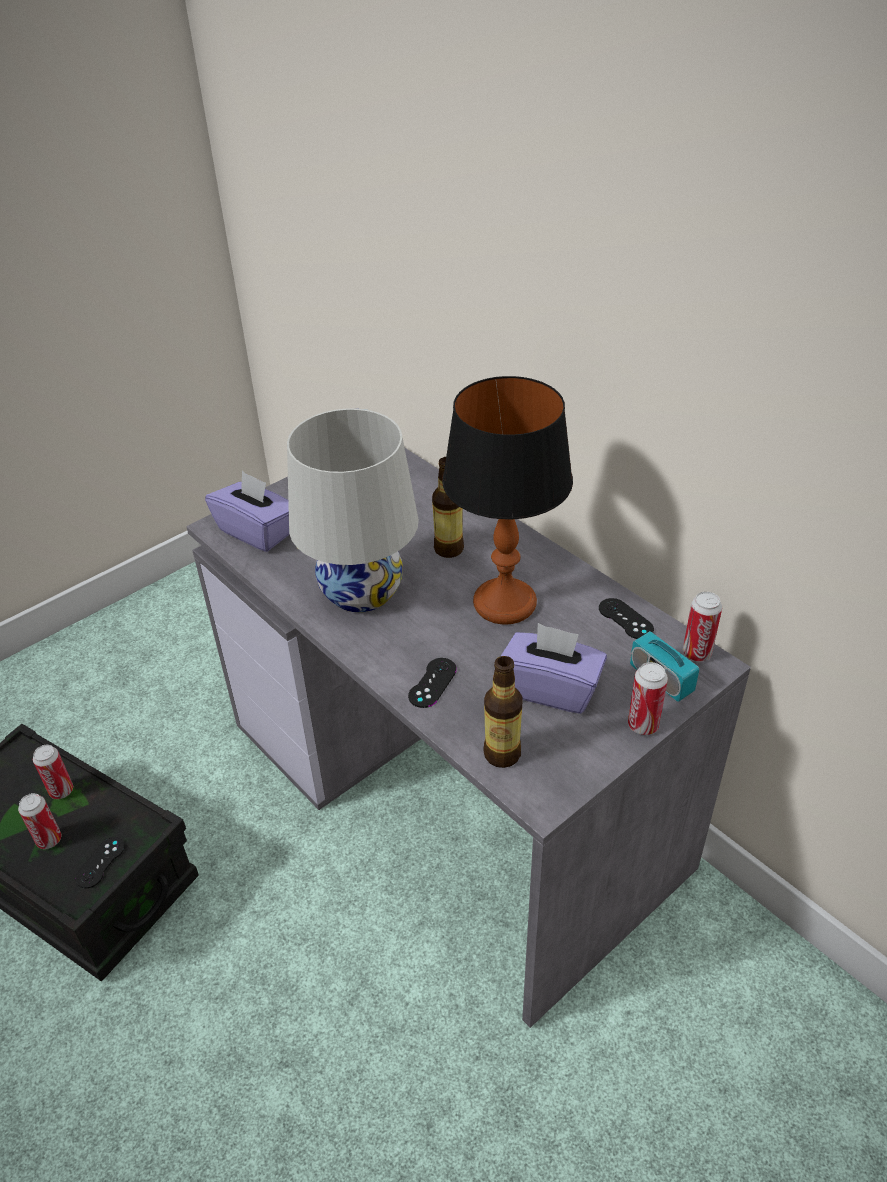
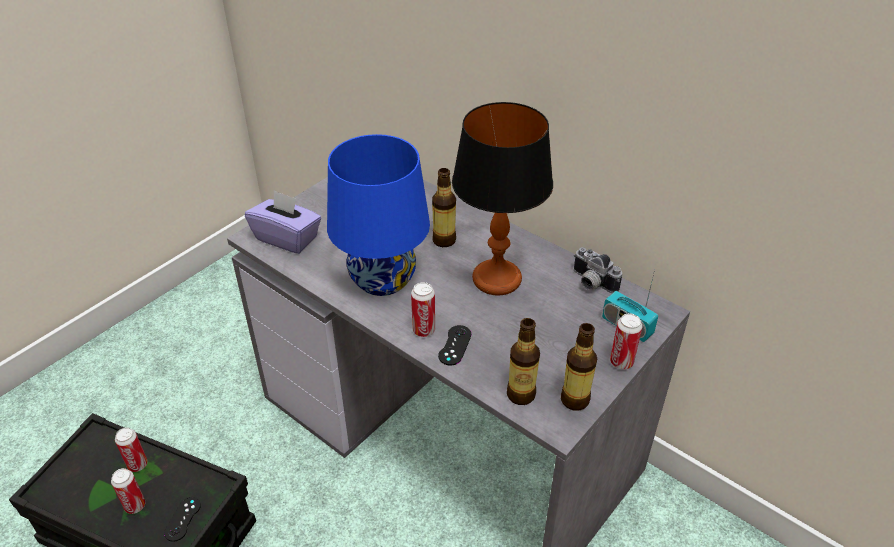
camera: 10 degrees left, 0 degrees up
(361, 591) = (383, 279): white table lamp -> blue table lamp
(551, 688) = (546, 341): purple tissue box -> none
(570, 768) = (574, 400): none -> bottle
(625, 619) = (591, 283): black game controller -> camera
(696, 653) = (649, 304): can -> can (424, 330)

